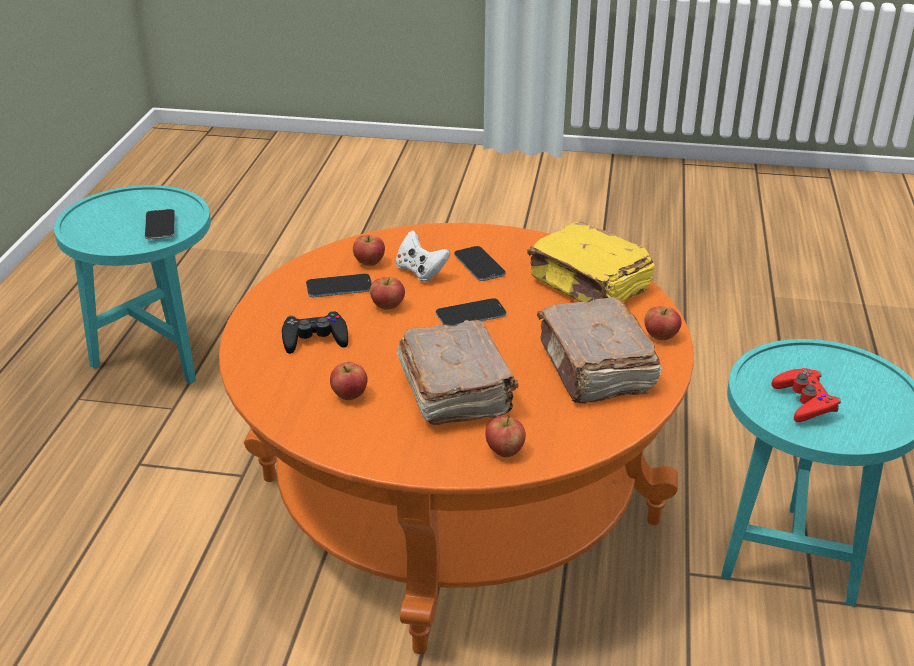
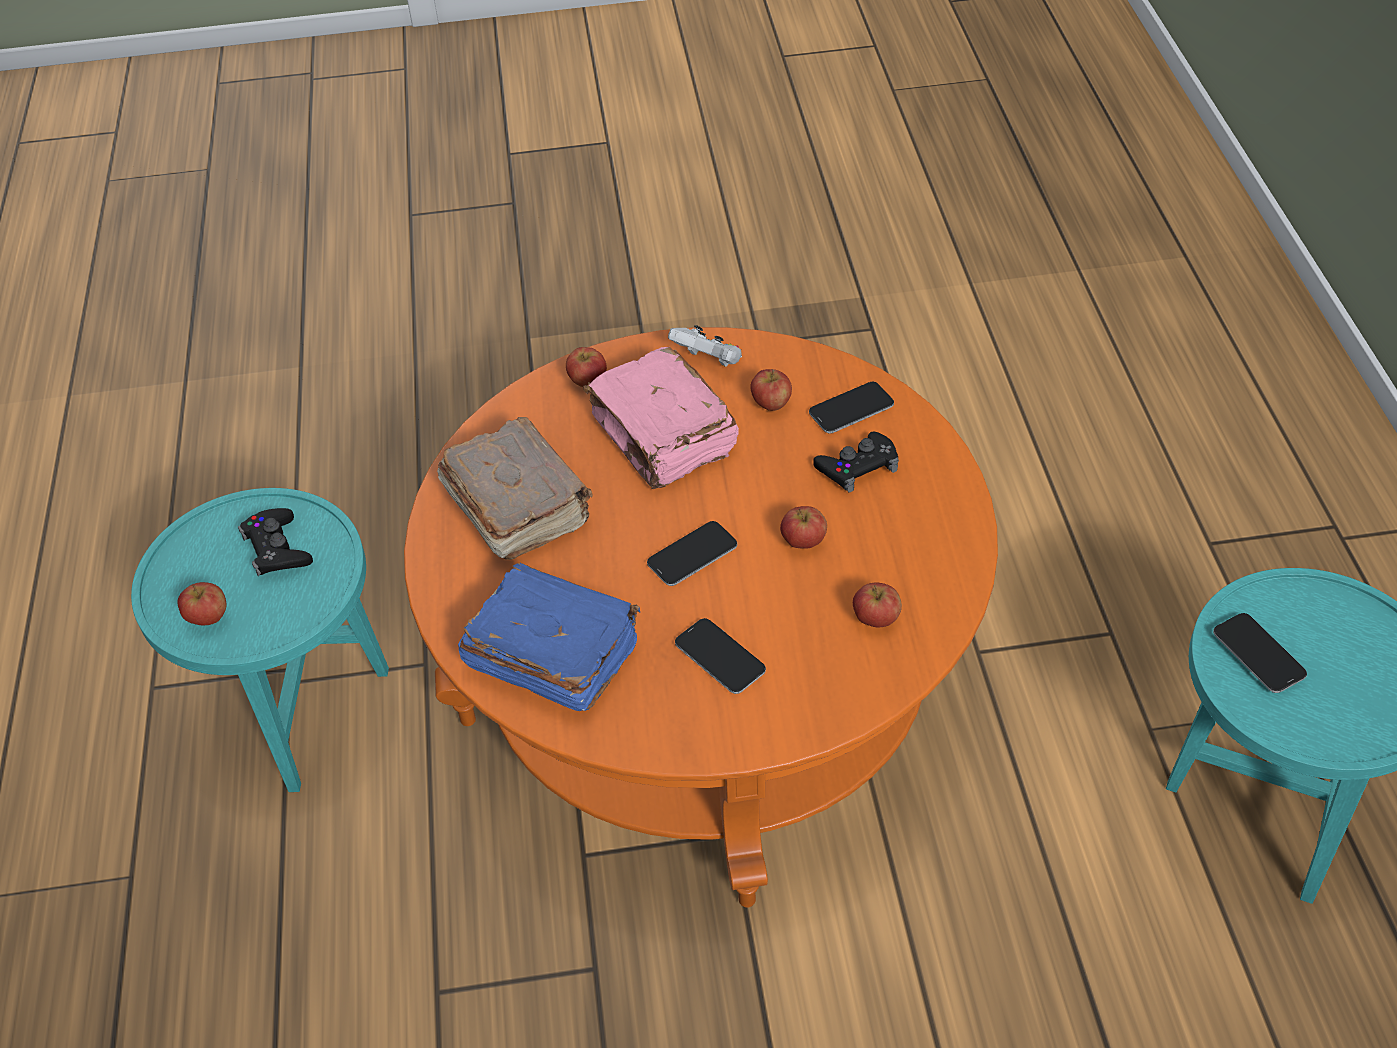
camera: 165 degrees right, 15 degrees up
(339, 287) = (885, 559): phone -> phone (851, 409)
(420, 272) = (795, 619): white game controller -> white game controller (708, 361)
(456, 391) = (663, 437): brown book -> pink book
(590, 285) = (551, 654): yellow book -> blue book
(660, 336) = (445, 579): apple -> apple (208, 618)
(804, 401) = (277, 549): red game controller -> black game controller

